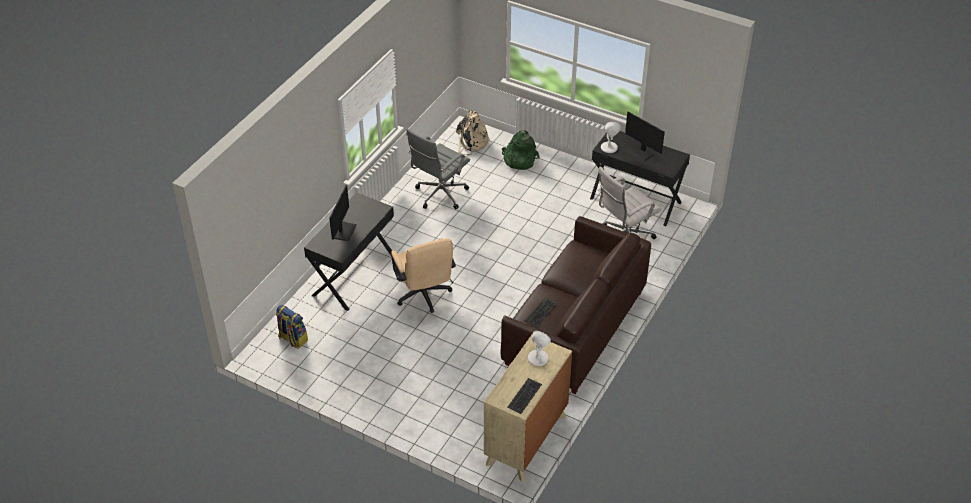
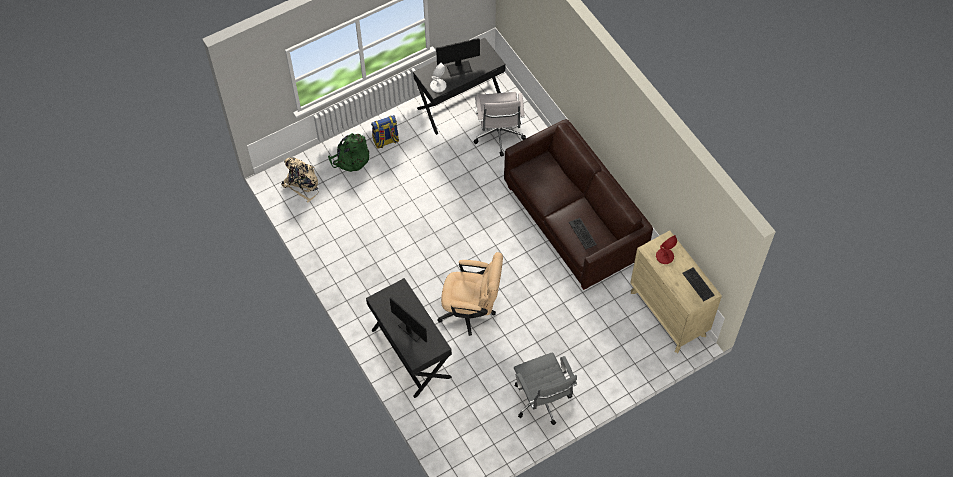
camera: 60 degrees left, 15 degrees up
(292, 339) = (459, 435): backpack -> backpack (386, 141)
(439, 195) = (354, 241): grey office chair -> grey office chair (542, 402)
(537, 358) = (664, 256): white table lamp -> red table lamp

